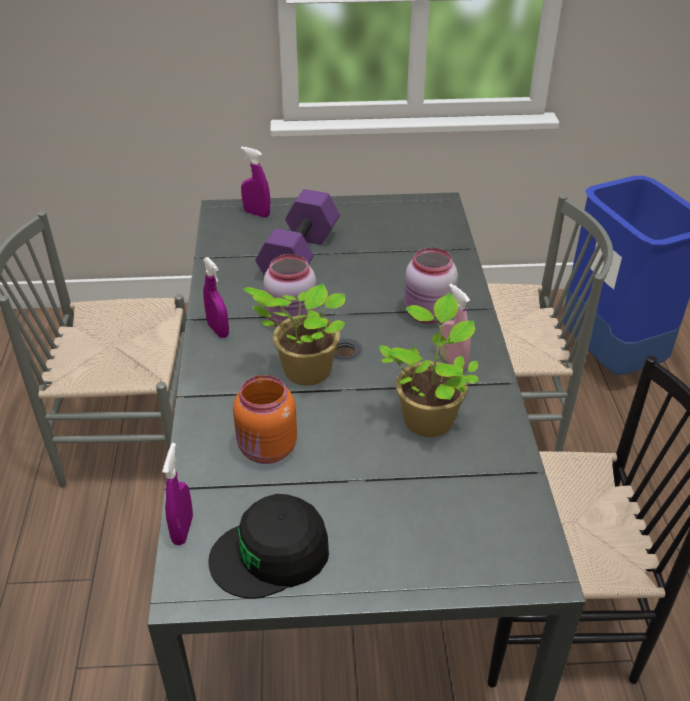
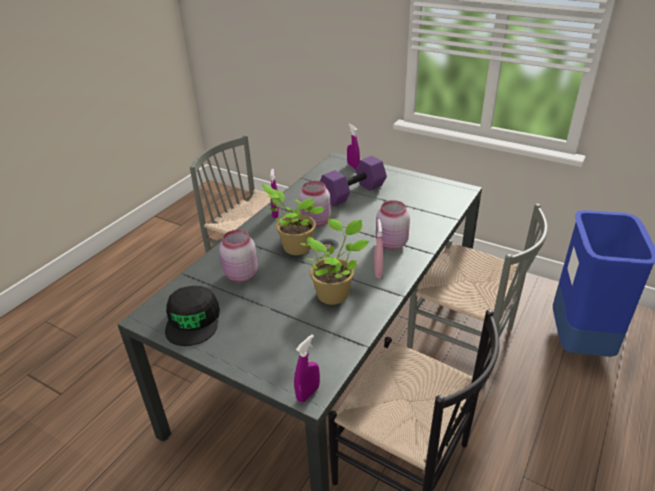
camera: 35 degrees right, 5 degrees down
(183, 530) = (169, 293): purple spray bottle -> purple spray bottle (308, 393)
(267, 450) = (240, 275): orange jar -> pink jar
(271, 554) = (193, 320): black cap -> black cap turned 105 degrees counterclockwise

